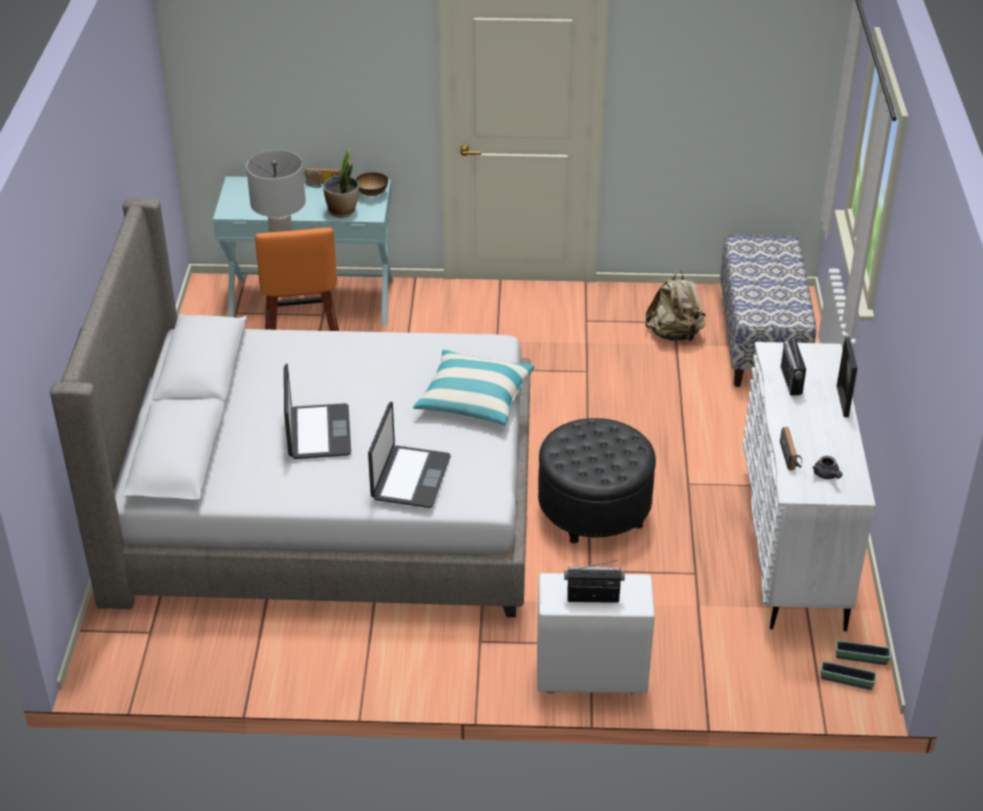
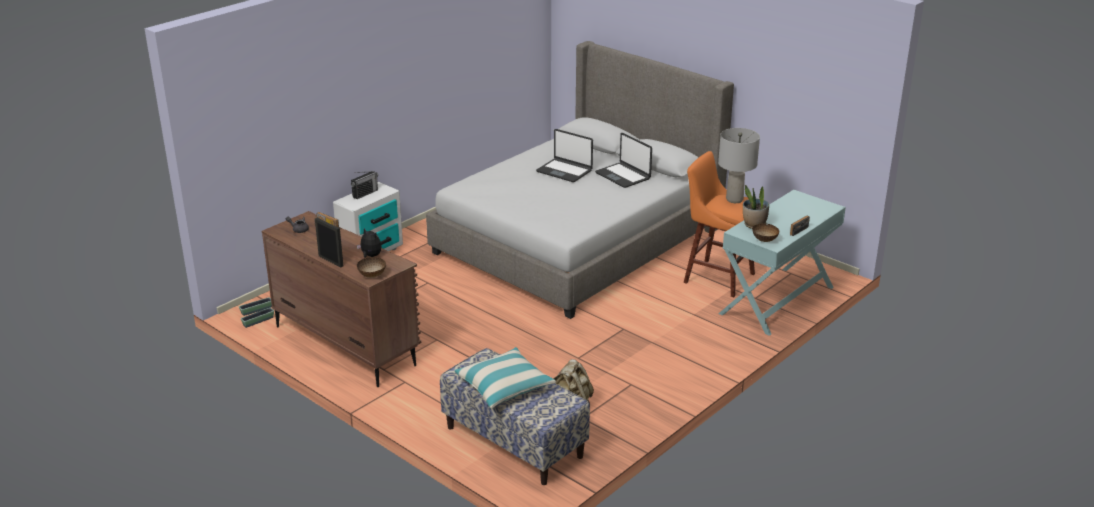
camera: 130 degrees right, 10 degrees down
(410, 478) = (497, 176): laptop -> laptop (623, 176)
(474, 398) = (530, 213): pillow -> pillow (504, 387)
(594, 511) = (463, 303): black ottoman -> none
(791, 380) = (370, 256): radio -> plush toy
(792, 545) = (346, 345): white dresser -> brown dresser
(821, 355) = (371, 275): none -> bowl

